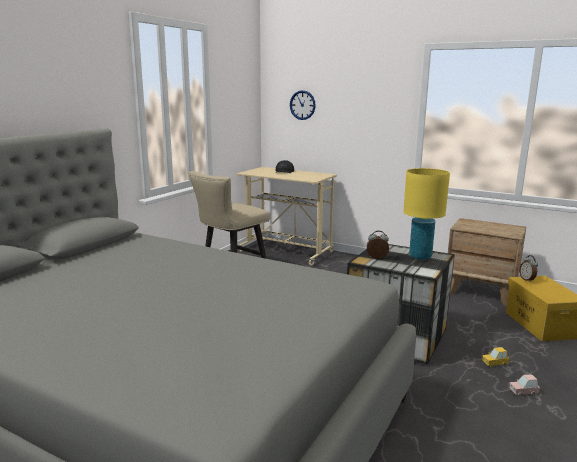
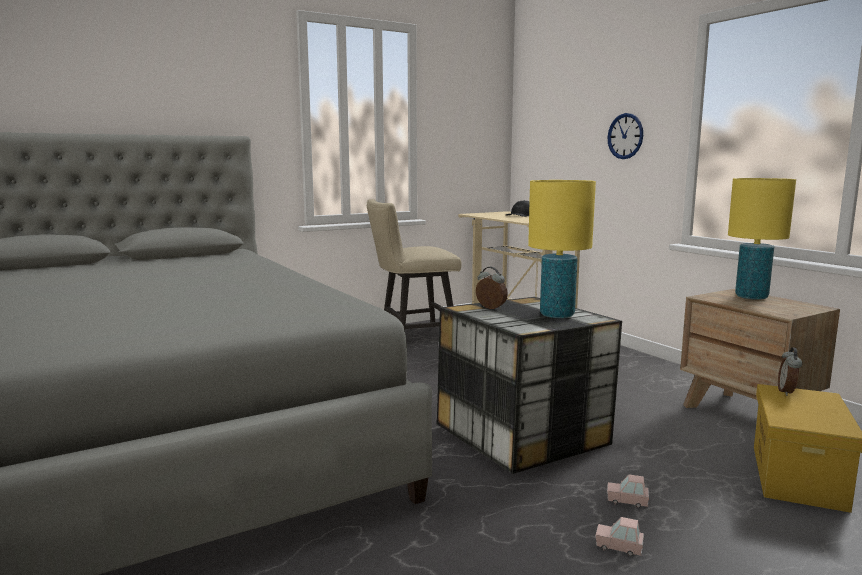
camera: 30 degrees right, 5 degrees down
(302, 105) = (553, 125): wall clock -> wall clock (625, 136)
(478, 224) = (751, 297): none -> yellow table lamp
(494, 363) = (627, 501): yellow toy car -> pink toy car

